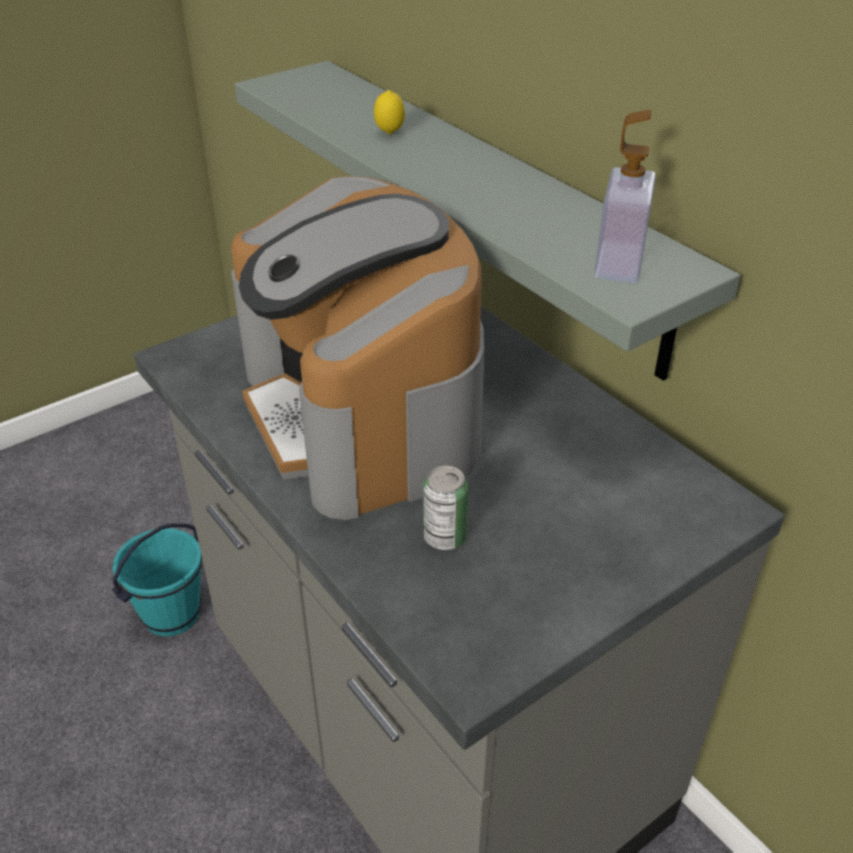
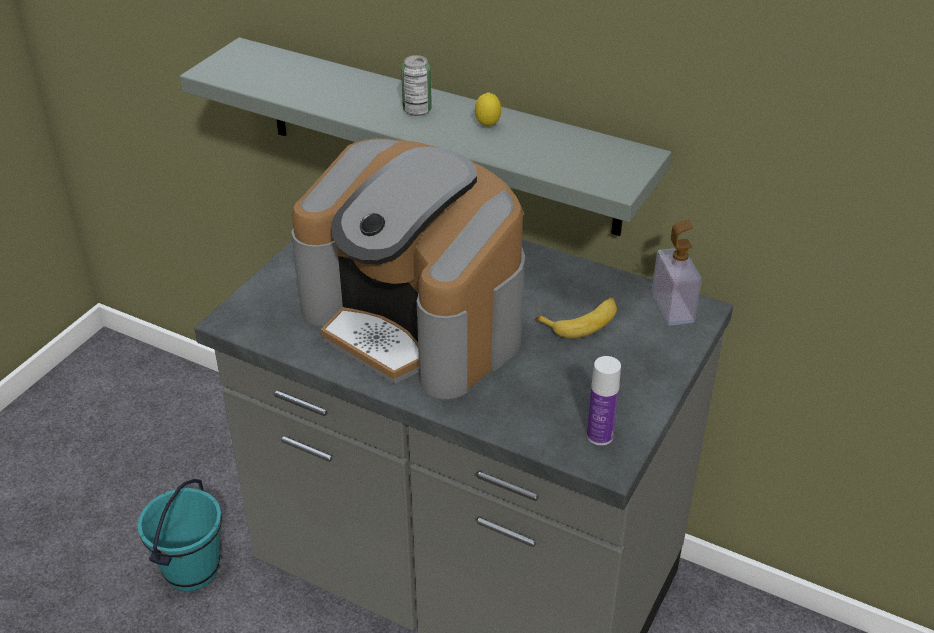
camera: 25 degrees left, 0 degrees up
(389, 134) = (353, 96): lemon -> lemon (487, 126)
(444, 537) = (534, 386): can -> can (417, 110)
(484, 632) = (600, 435): none -> bottle
(561, 475) = (582, 322): none -> banana
(619, 262) = (593, 161): soap dispenser -> soap dispenser (672, 308)

